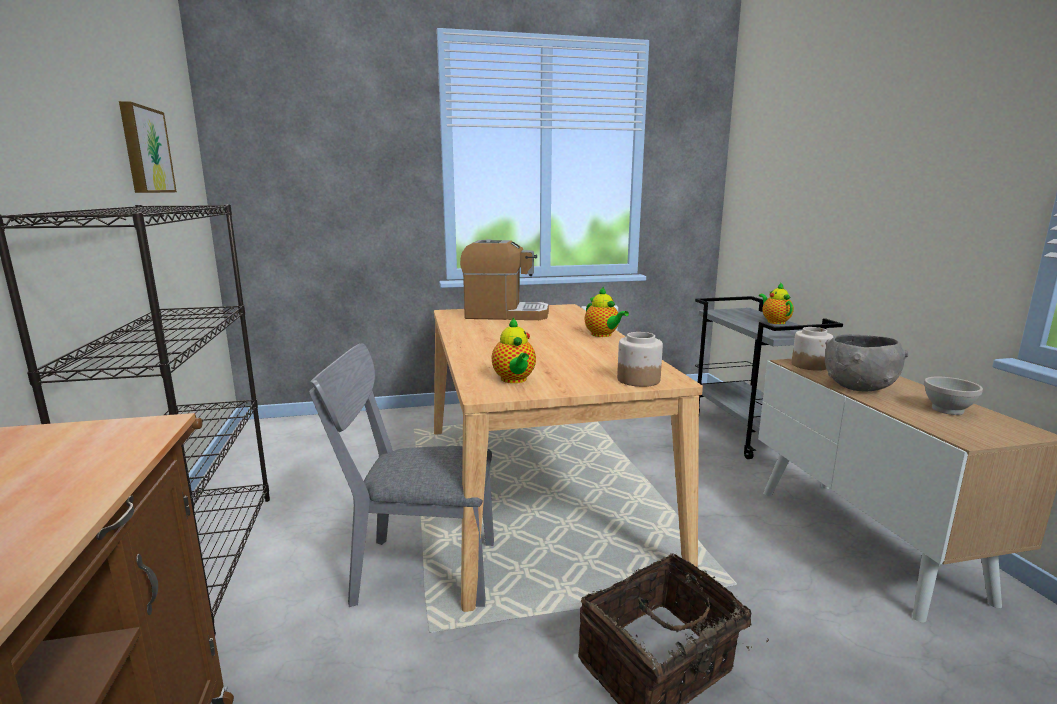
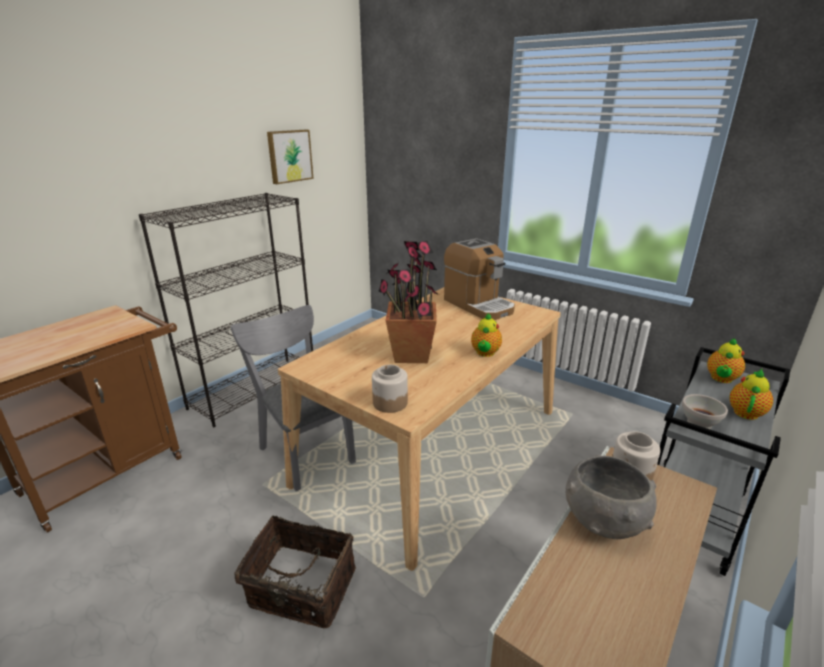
camera: 50 degrees right, 10 degrees up
(514, 380) = (335, 364): teapot -> teapot (721, 379)
(556, 353) = (411, 355): none -> potted plant
(947, 410) = (612, 602): white bowl -> white bowl (698, 424)

